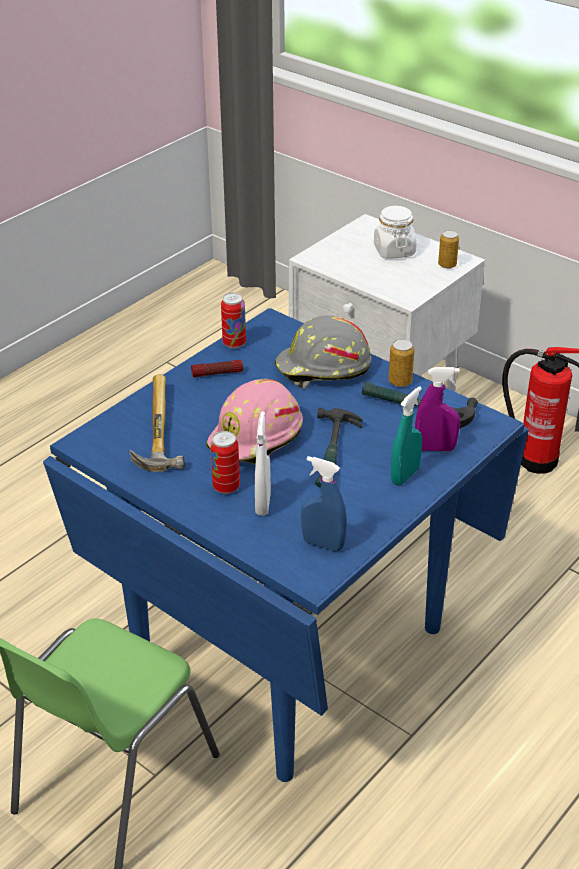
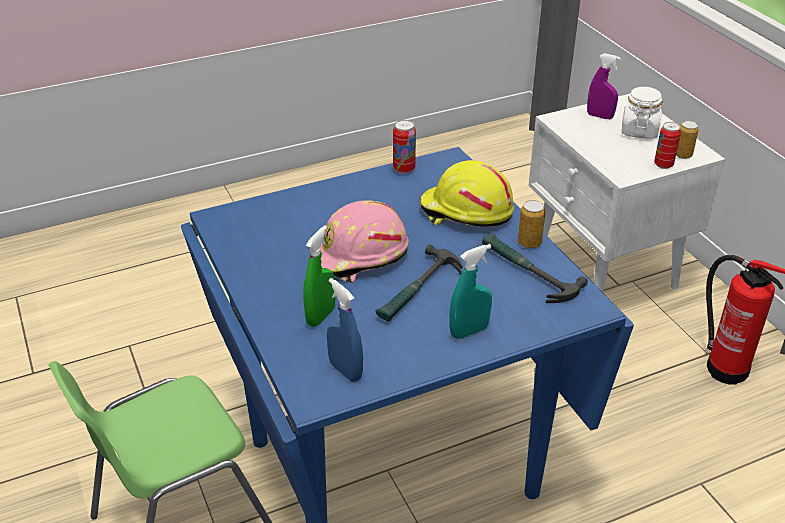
camera: 25 degrees right, 0 degrees up
(153, 429) = (279, 223): hammer -> none
(217, 373) = (369, 191): flashlight -> none
(226, 487) = (301, 291): can -> can (663, 164)
(263, 504) = (321, 316): white spray bottle -> green spray bottle
(323, 369) = (465, 212): grey hard hat -> yellow hard hat
(435, 448) = (517, 314): purple spray bottle -> purple spray bottle (599, 116)

